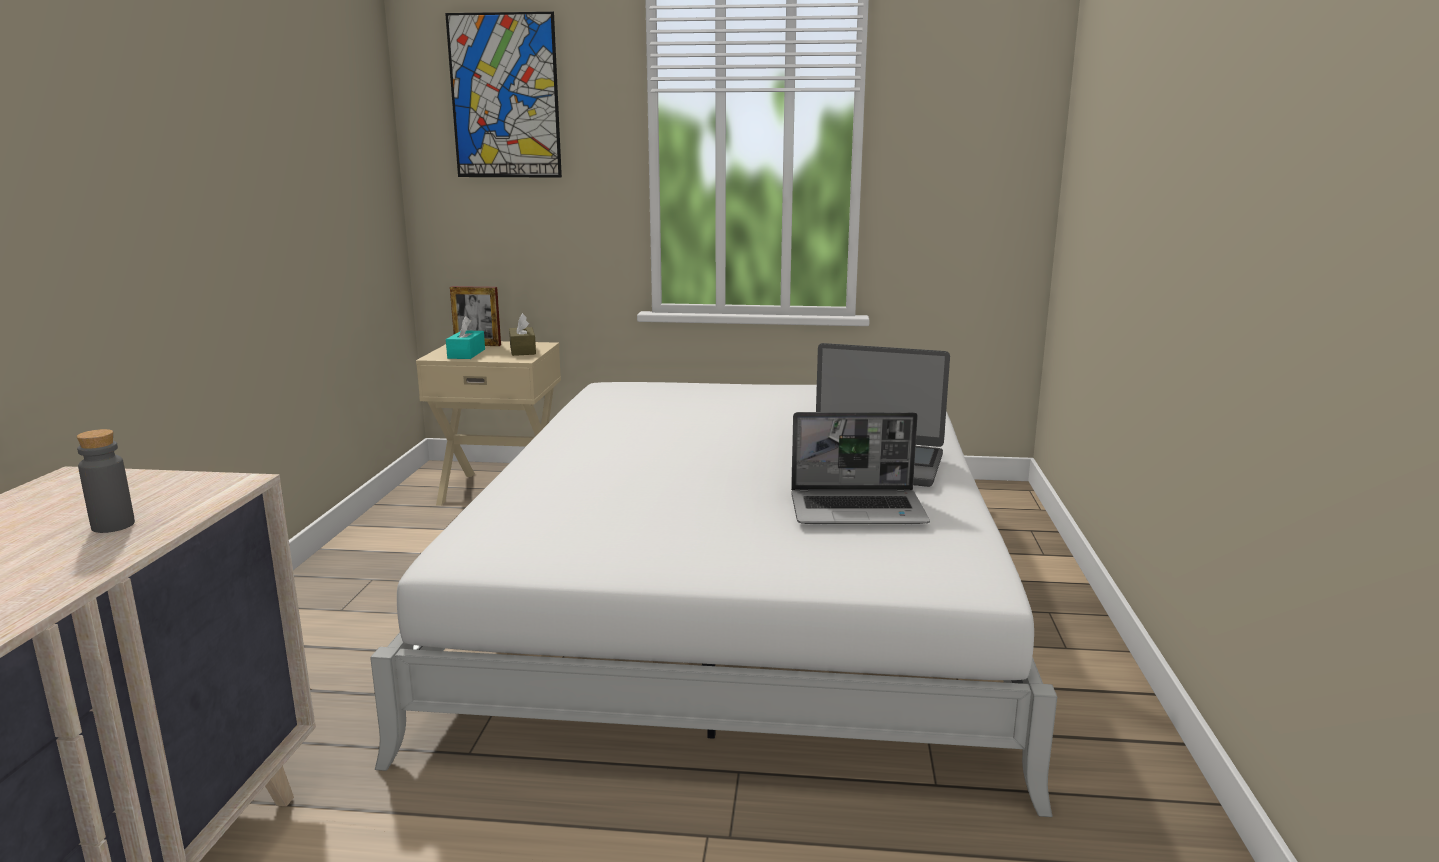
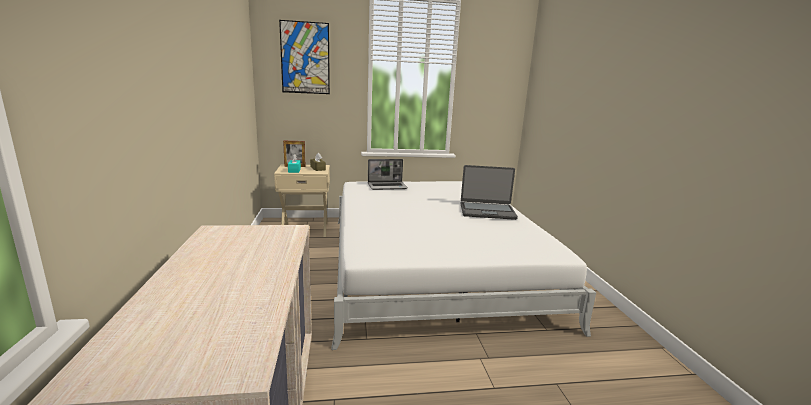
camera: 15 degrees left, 0 degrees up
(113, 525) = (265, 250): grey bottle -> none
(859, 510) = (499, 229): laptop -> laptop (387, 186)

